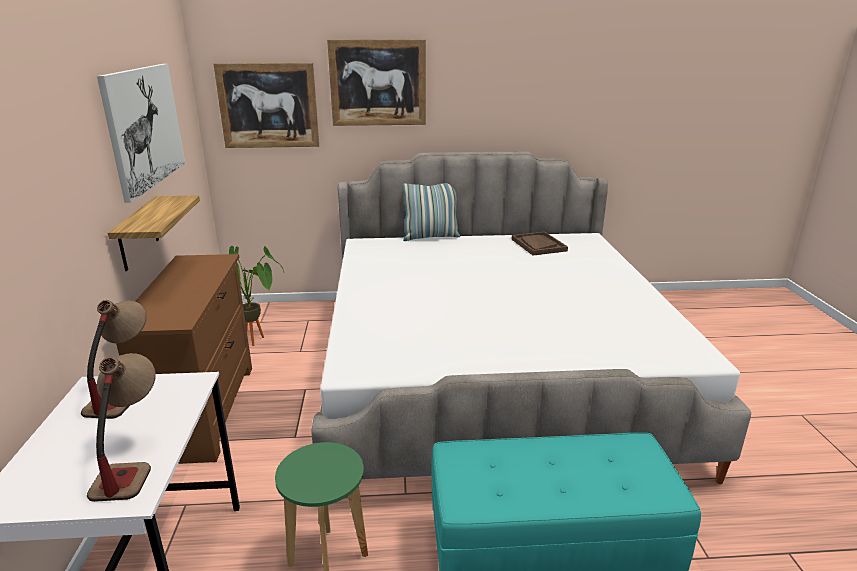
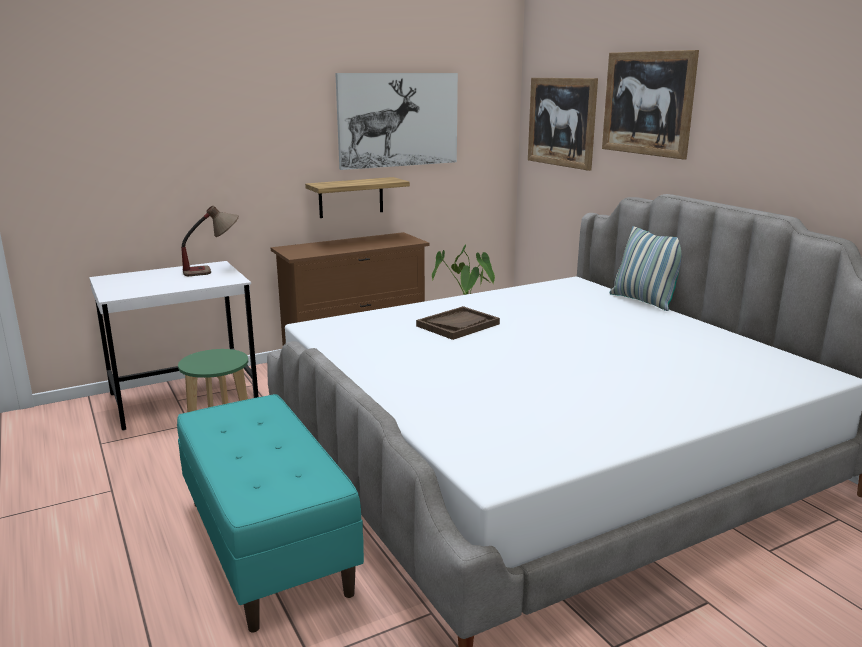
camera: 65 degrees right, 5 degrees down
(130, 463) = (143, 288): table lamp -> none
(538, 245) = (726, 350): brown tray -> brown tray (458, 325)

